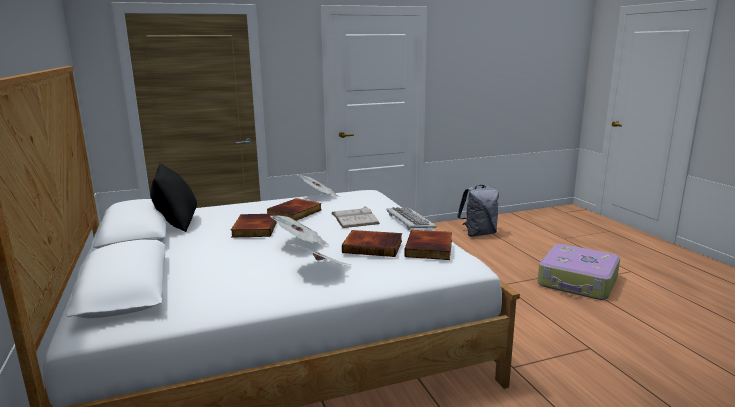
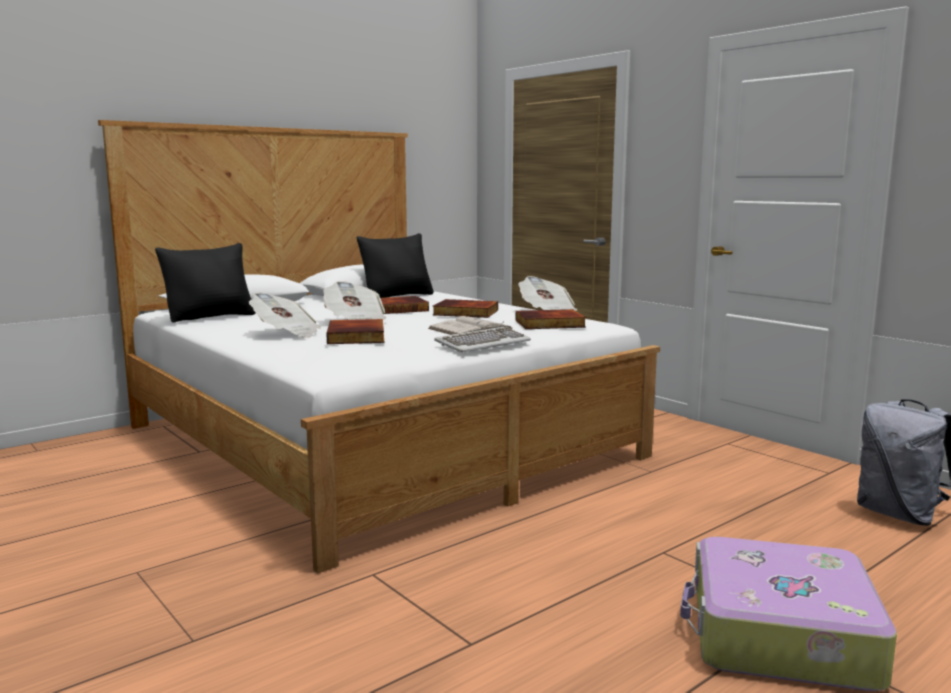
camera: 70 degrees right, 5 degrees down
(179, 302) = (211, 317): none -> black pillow
(430, 248) = (365, 352): book -> book (549, 324)

